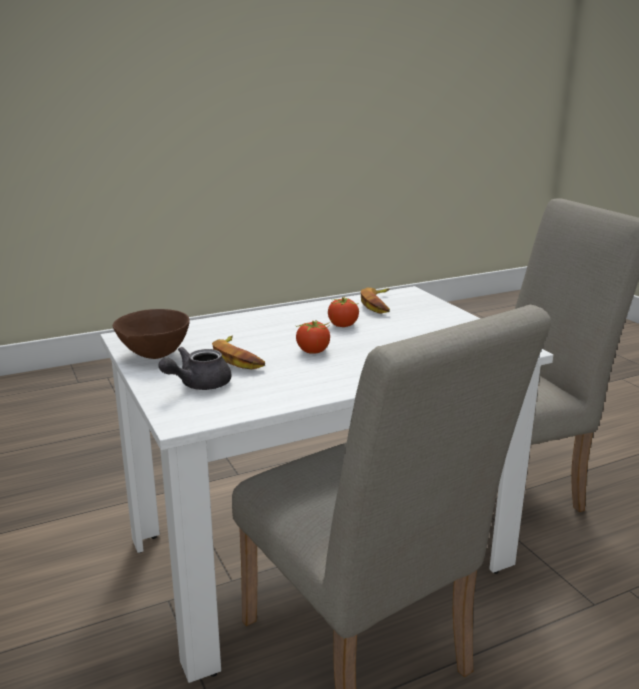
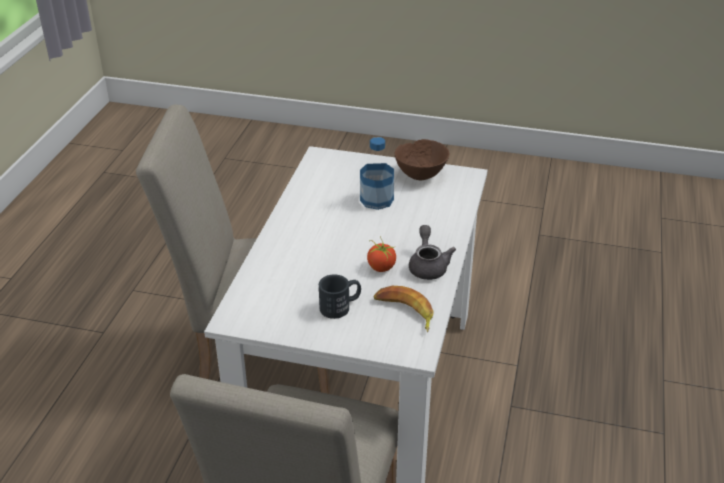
camera: 130 degrees right, 15 degrees up
(198, 384) = (356, 174): grey teapot -> grey teapot (428, 266)
(238, 358) = (376, 200): banana -> bottle
(313, 351) = (351, 231): tomato -> none
(417, 322) = (340, 306): none -> black mug

